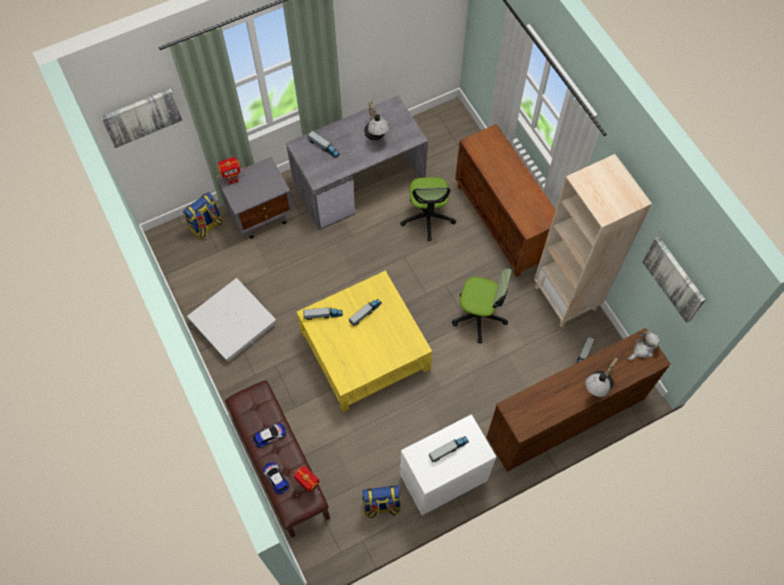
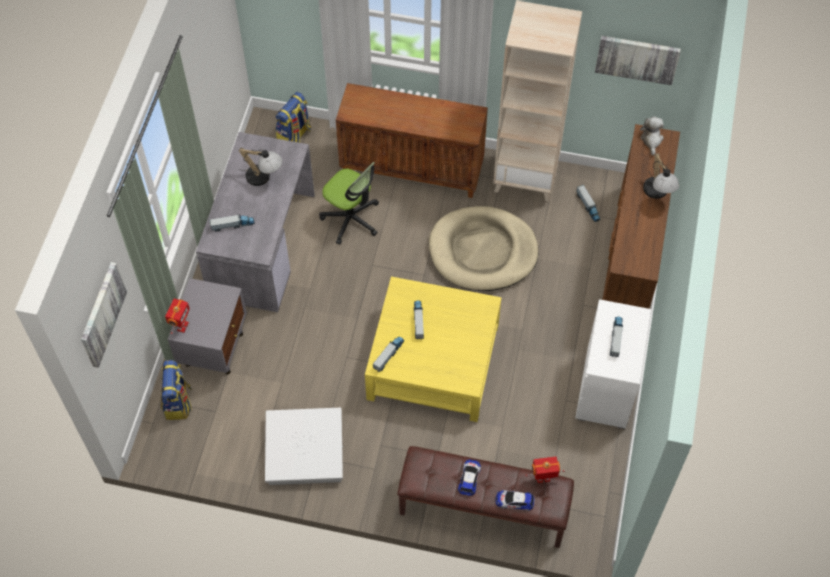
camera: 50 degrees left, 5 degrees down
(381, 505) = (590, 453): backpack -> backpack (294, 135)
(479, 316) = (483, 251): office chair -> beige dog bed

